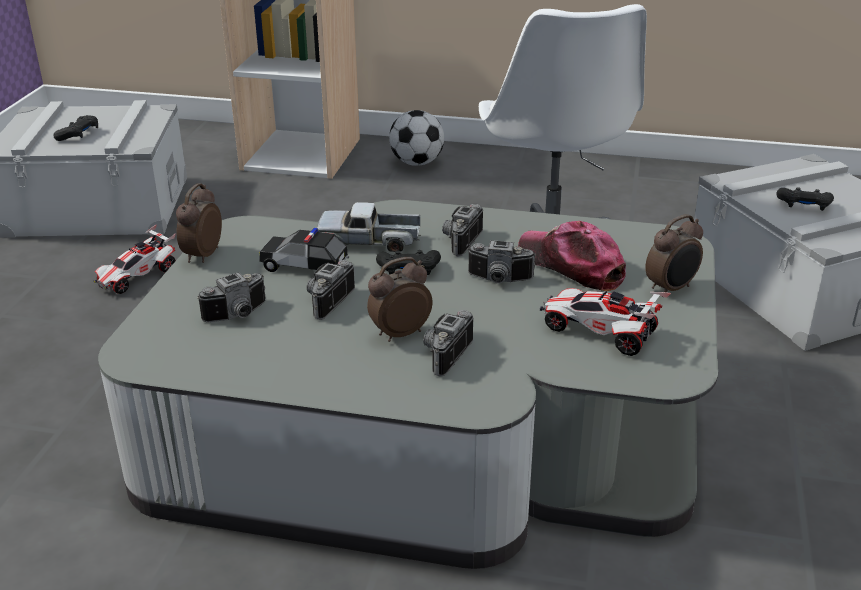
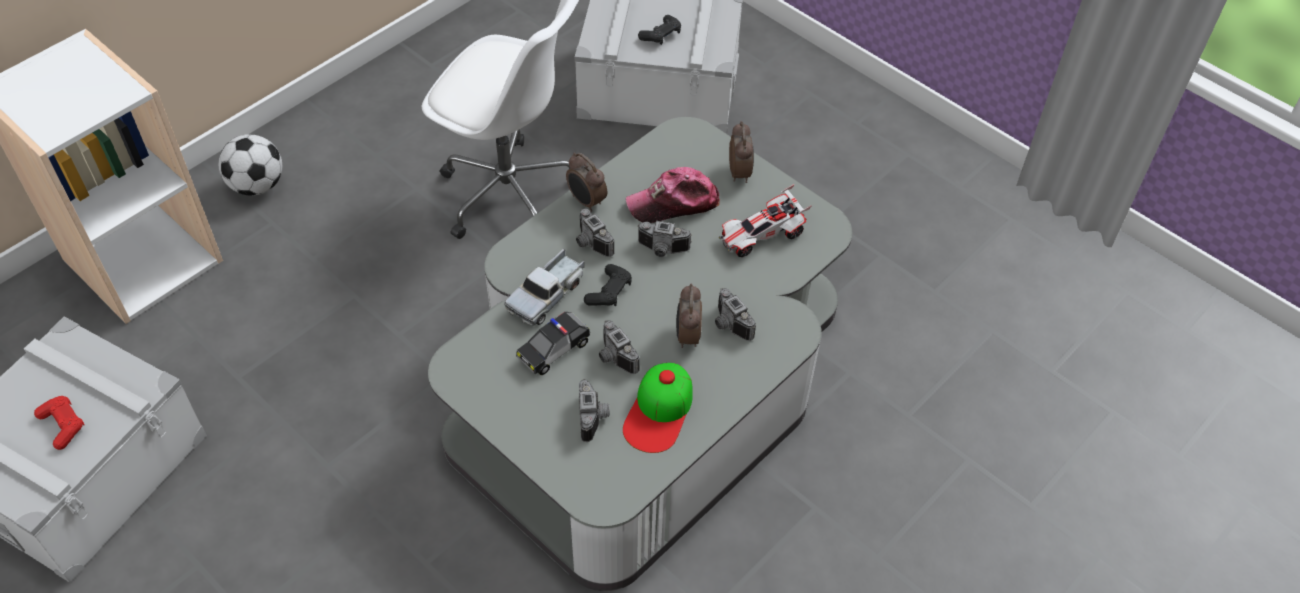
camera: 60 degrees left, 20 degrees up
(79, 134) = (63, 425): black game controller -> red game controller
(138, 277) = (273, 483): toy car -> none
(202, 255) = (482, 408): alarm clock -> alarm clock (586, 201)
(278, 350) = (659, 411): none -> cap
(499, 280) = (662, 250): camera -> camera turned 60 degrees clockwise

